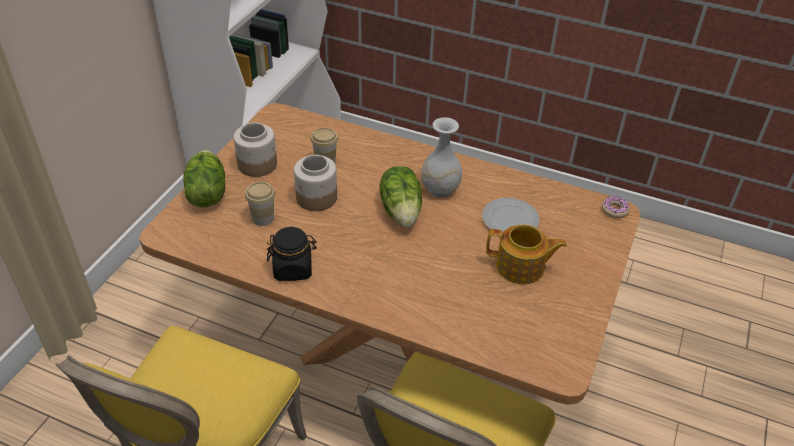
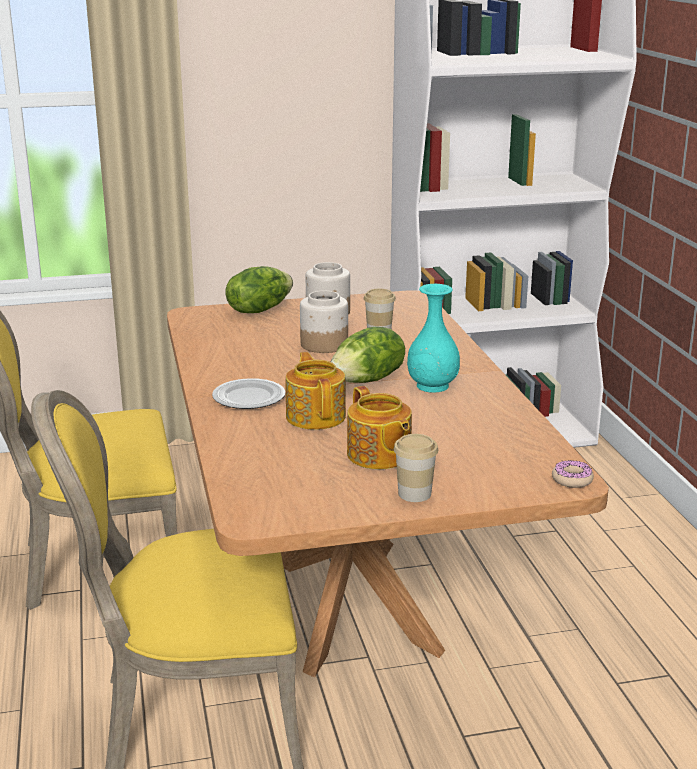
camera: 55 degrees right, 20 degrees down
(263, 218) = (262, 336): cup -> cup (414, 494)
(293, 268) = (217, 365): black jar -> none
(436, 264) = (316, 416): none -> teapot
(439, 189) = (432, 386): white vase -> turquoise vase
(510, 219) = (447, 429): plate -> plate (249, 398)

